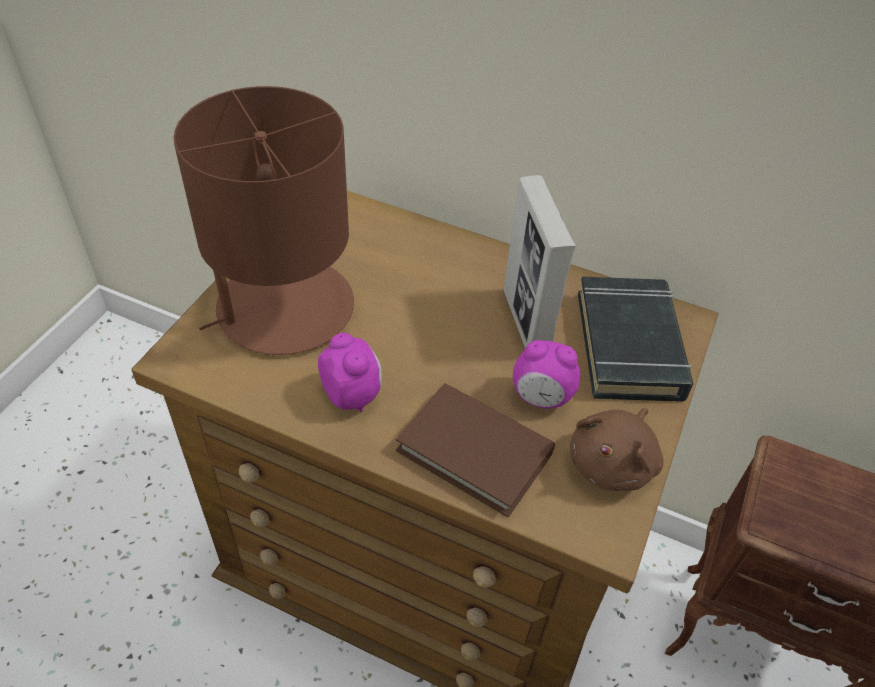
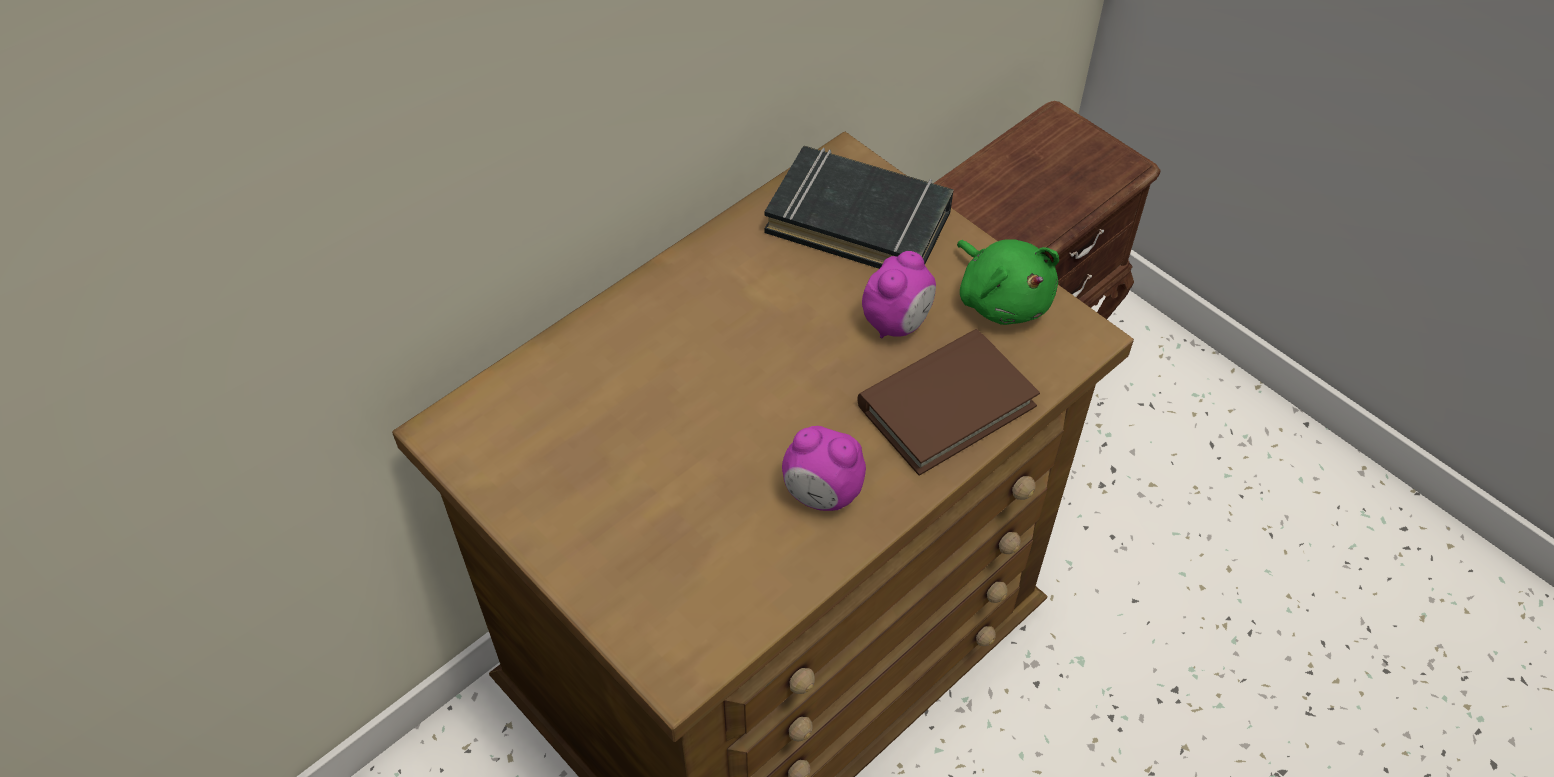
camera: 65 degrees left, 5 degrees up
(283, 308) = (644, 528): brown table lamp -> none
(352, 395) = (822, 494): alarm clock -> alarm clock turned 150 degrees counterclockwise
(526, 323) = (785, 295): picture frame -> none
(613, 463) = (1002, 298): brown plush toy -> green plush toy

